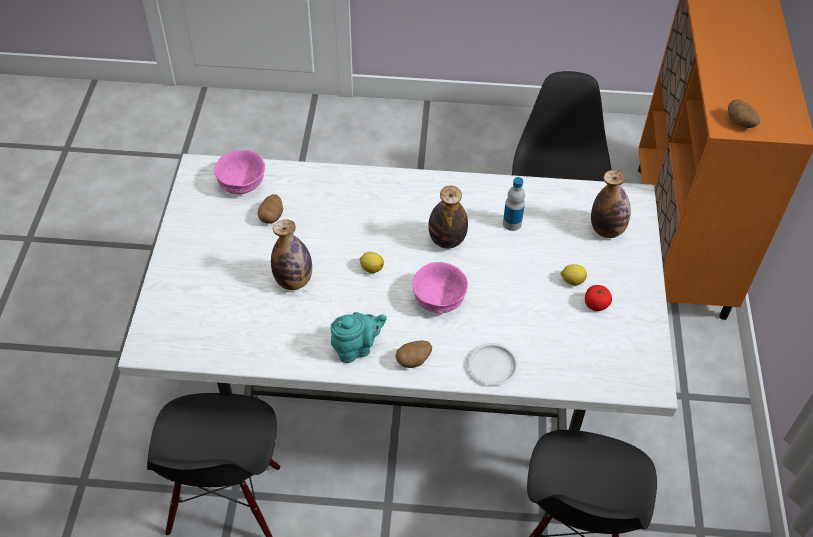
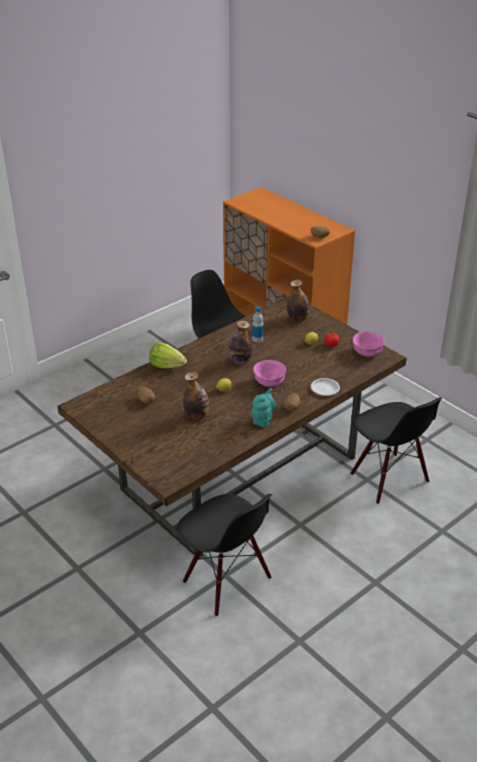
camera: 45 degrees left, 15 degrees down
(242, 184) = (111, 398): pink bowl -> pink bowl (367, 352)
(357, 183) = (167, 365): none -> lettuce
(402, 378) = (237, 474): white dining table -> brown dining table

